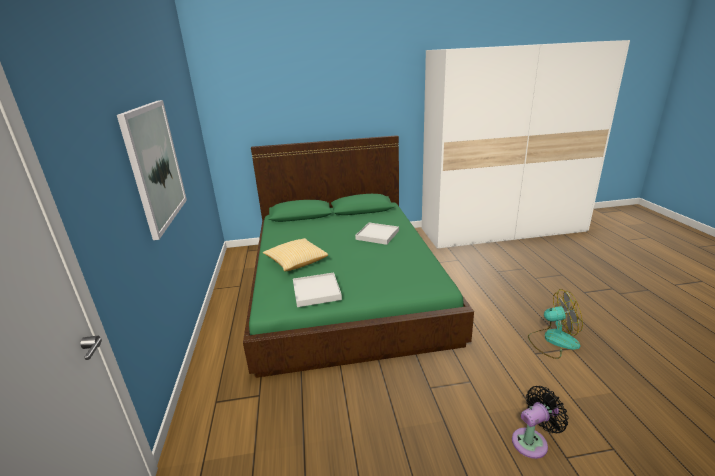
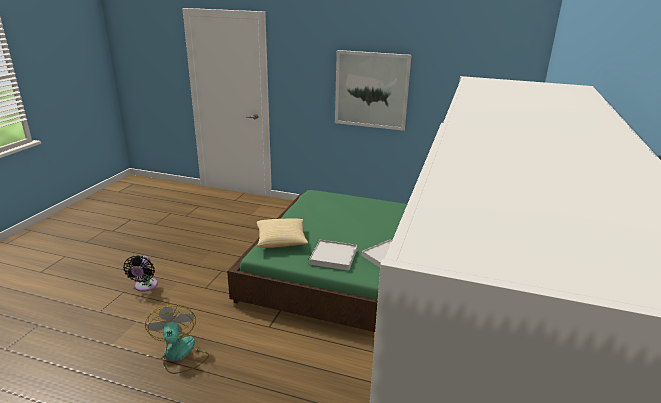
camera: 115 degrees right, 0 degrees up
(296, 262) = (368, 210): pillow -> pillow (281, 241)
(316, 291) = (311, 207): white tray -> white tray (333, 257)
(553, 340) = (180, 355): fan -> fan turned 135 degrees clockwise

